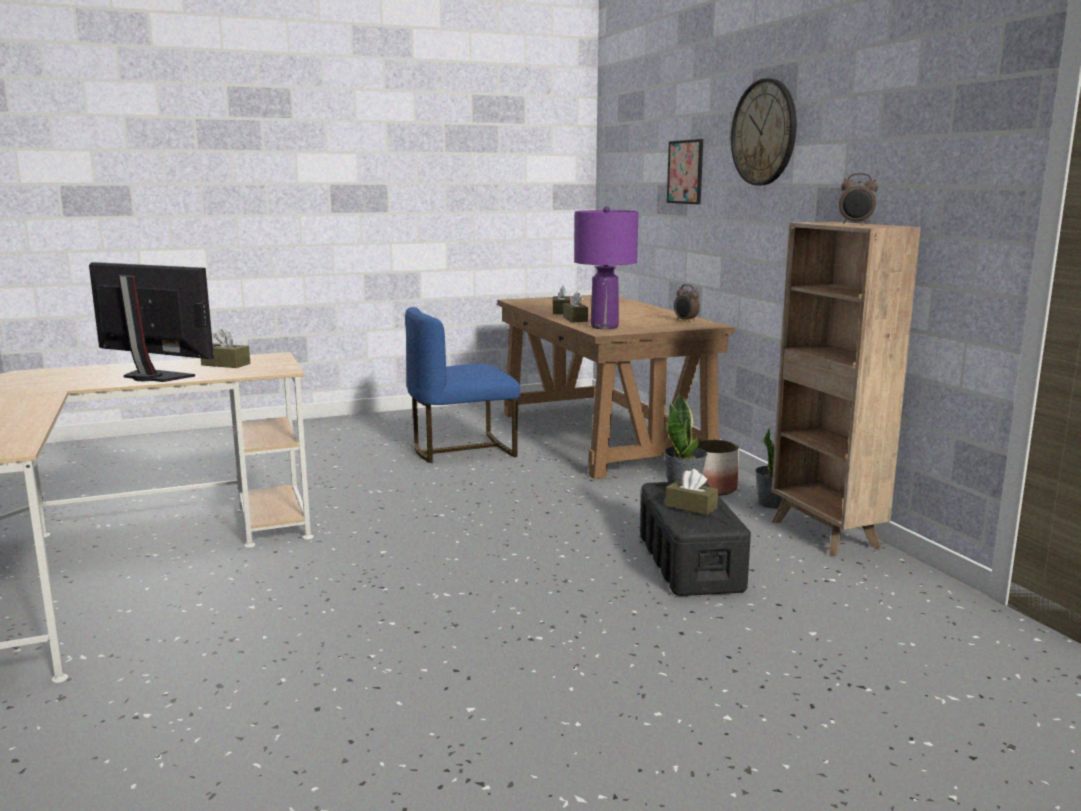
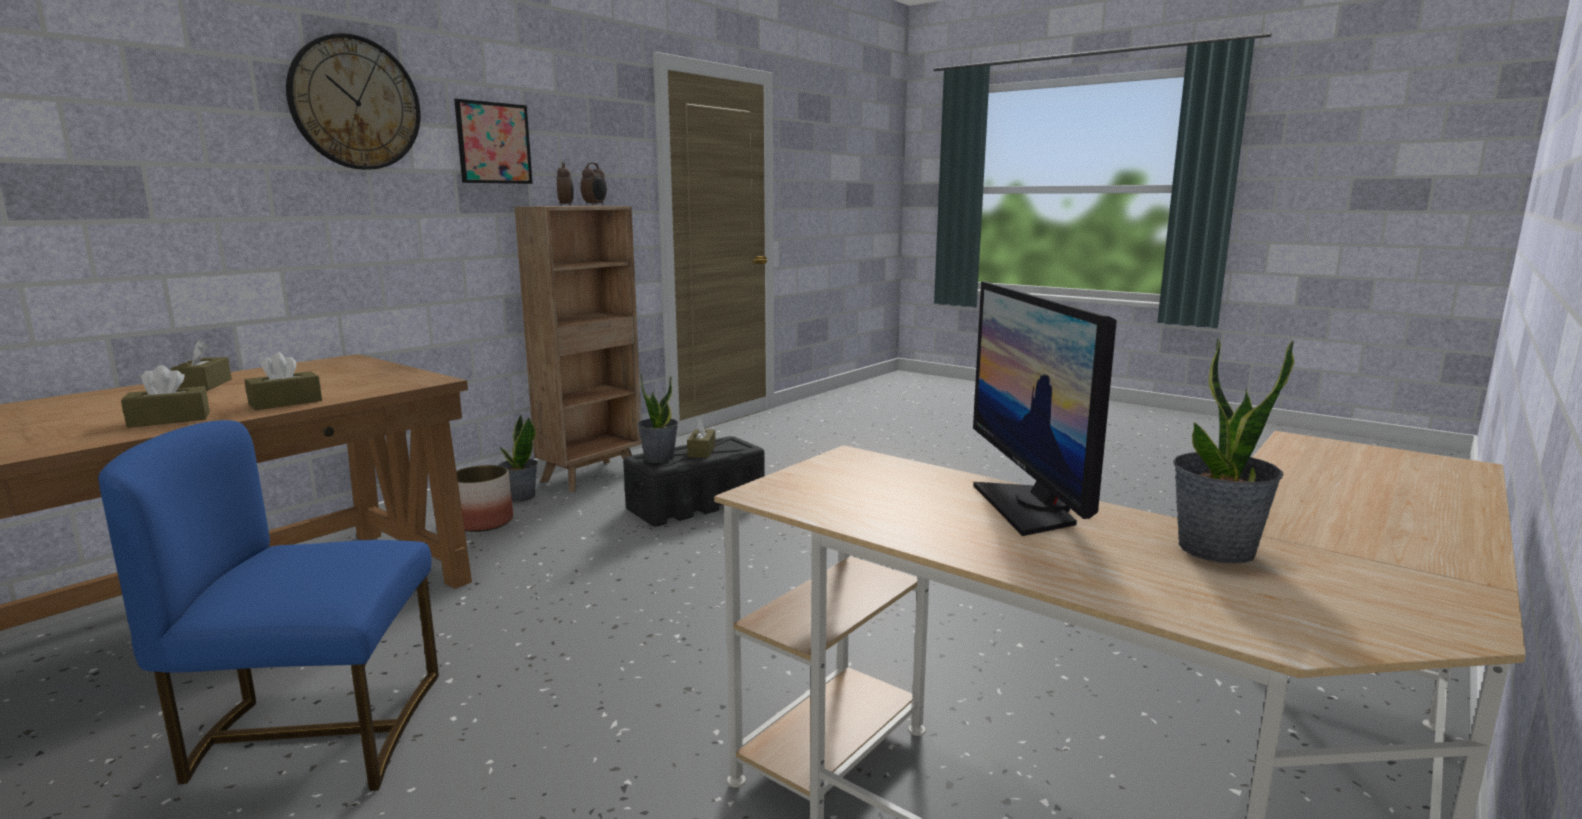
camera: 120 degrees left, 0 degrees up
(53, 384) = (1216, 549): none -> potted plant
(225, 364) = (877, 498): brown tissue box -> brown tissue box (204, 385)
(462, 449) = (314, 733): blue chair -> blue chair turned 135 degrees clockwise
(604, 327) = (375, 385): purple table lamp -> none
(685, 172) = (136, 142): picture -> picture (494, 143)
(685, 321) = (304, 367): alarm clock -> alarm clock (595, 205)

